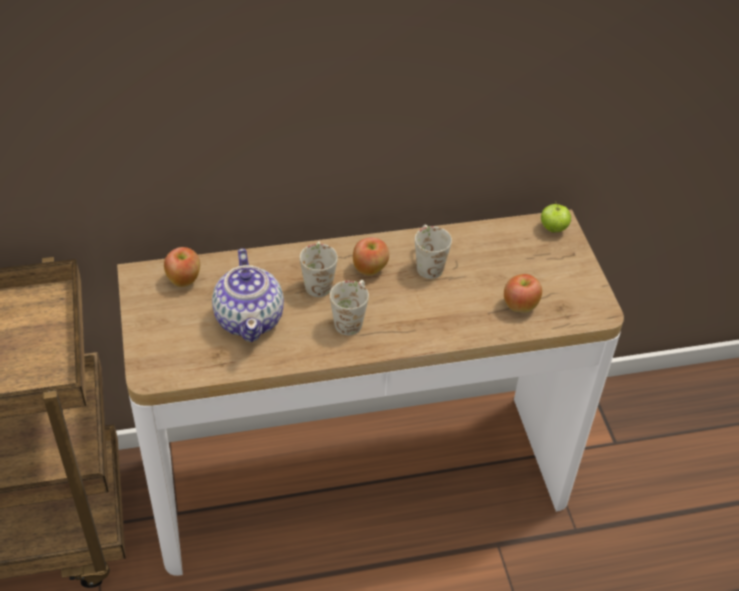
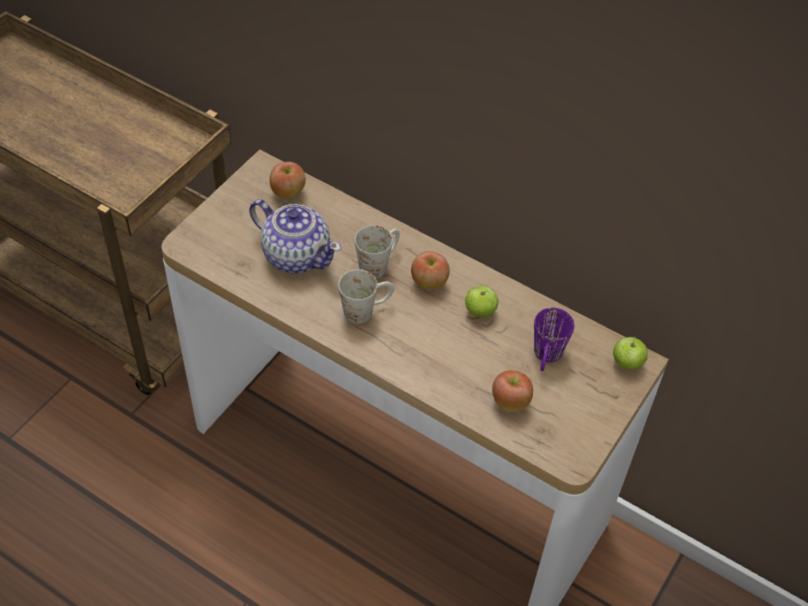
camera: 45 degrees right, 5 degrees up
(250, 319) = (296, 255): teapot -> teapot turned 90 degrees counterclockwise
(427, 263) = (480, 311): white mug -> apple
(505, 262) = (546, 359): none -> purple mug

